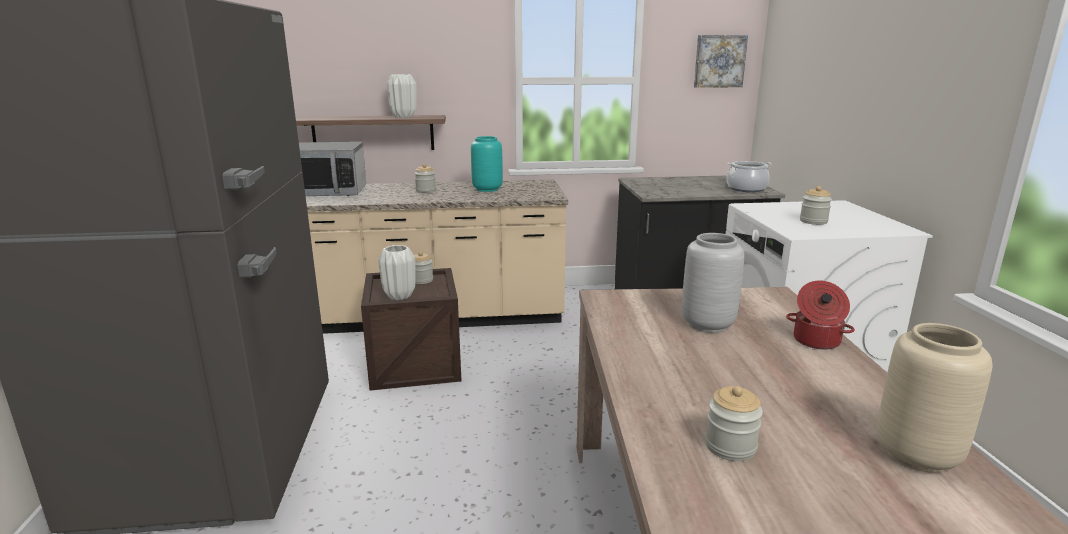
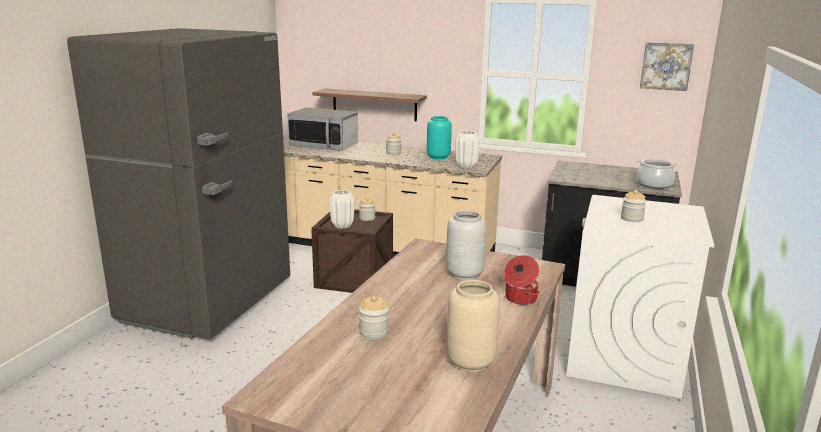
camera: 25 degrees right, 0 degrees up
(403, 117) = (393, 95): white vase -> white vase (466, 166)

